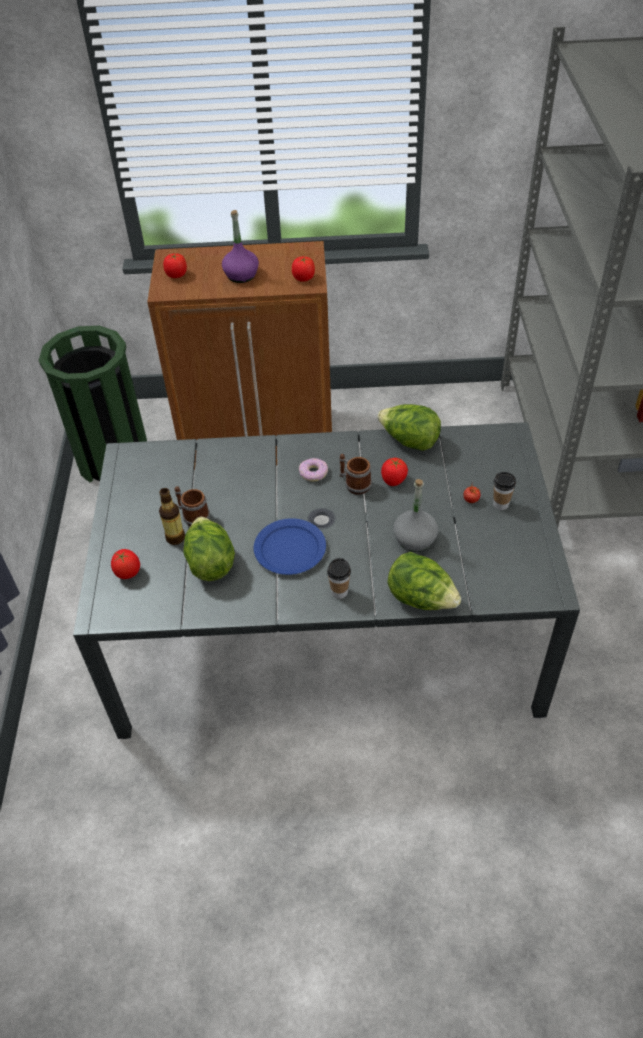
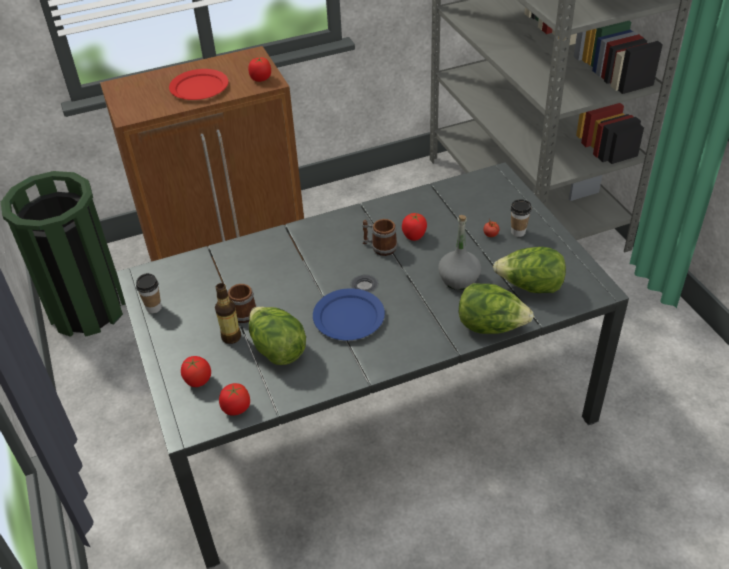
camera: 20 degrees left, 5 degrees down
(176, 275) = (134, 100): tomato -> tomato (236, 409)
(241, 275) = (199, 88): purple bottle -> red plate
(313, 473) = (337, 248): donut -> none
(339, 592) = (414, 341): cup -> cup (154, 308)
(409, 441) = (411, 200): lettuce -> lettuce (530, 287)

